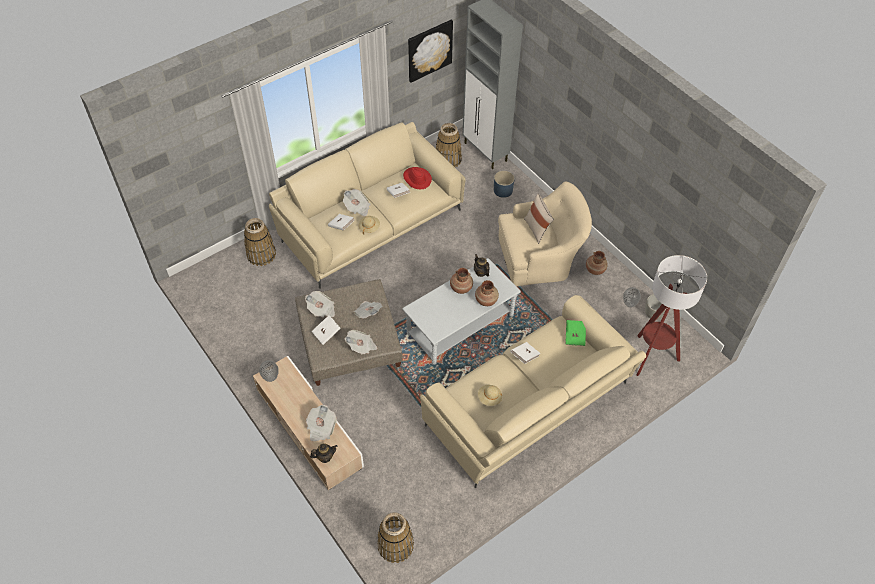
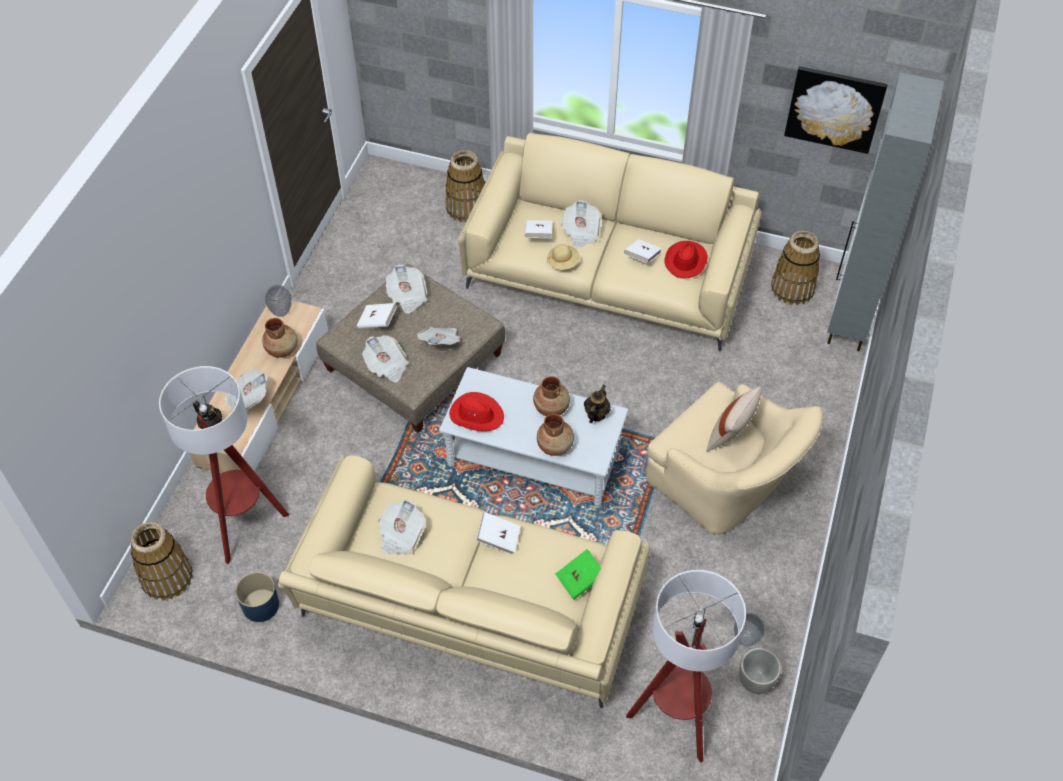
camera: 55 degrees right, 0 degrees up
(391, 485) = (244, 525): none -> floor lamp
(438, 322) = (476, 414): none -> red hat
(489, 398) = (400, 536): beige hat -> newspaper
(503, 190) = (801, 376): blue planter -> blue planter (260, 605)
(595, 269) = (768, 562): brown vase -> brown vase (282, 349)

